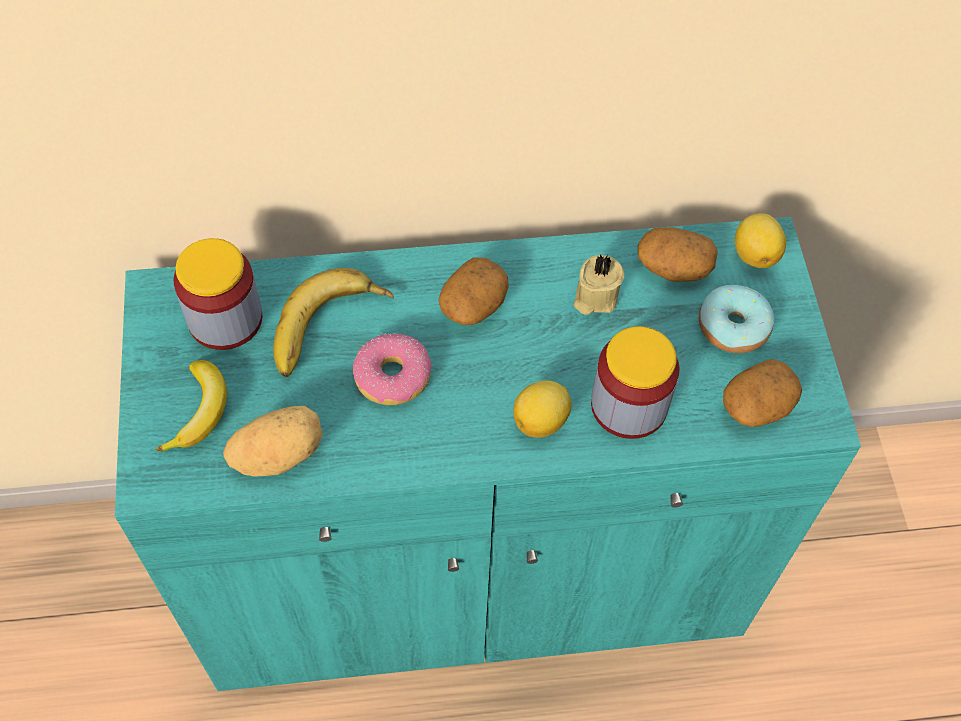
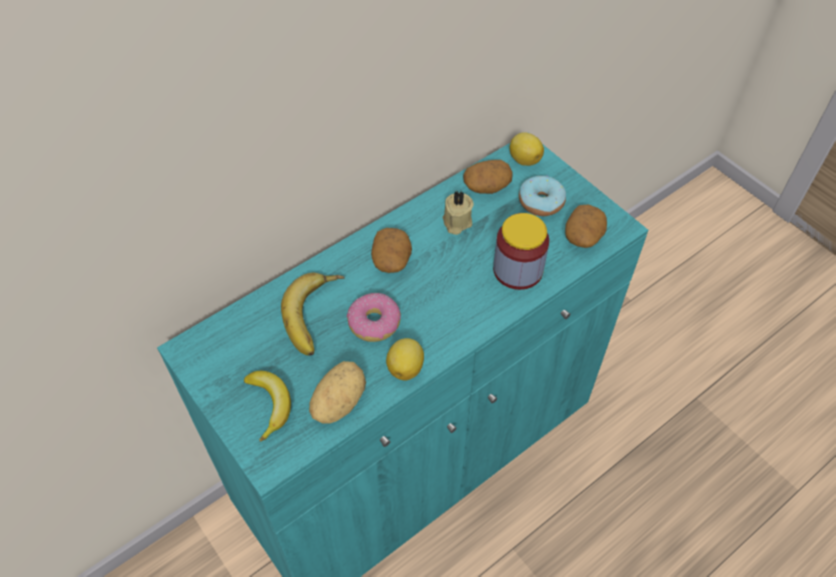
camera: 30 degrees left, 5 degrees down
(225, 319) = (246, 343): jar -> none
(542, 420) = (477, 302): lemon -> lemon (406, 367)

